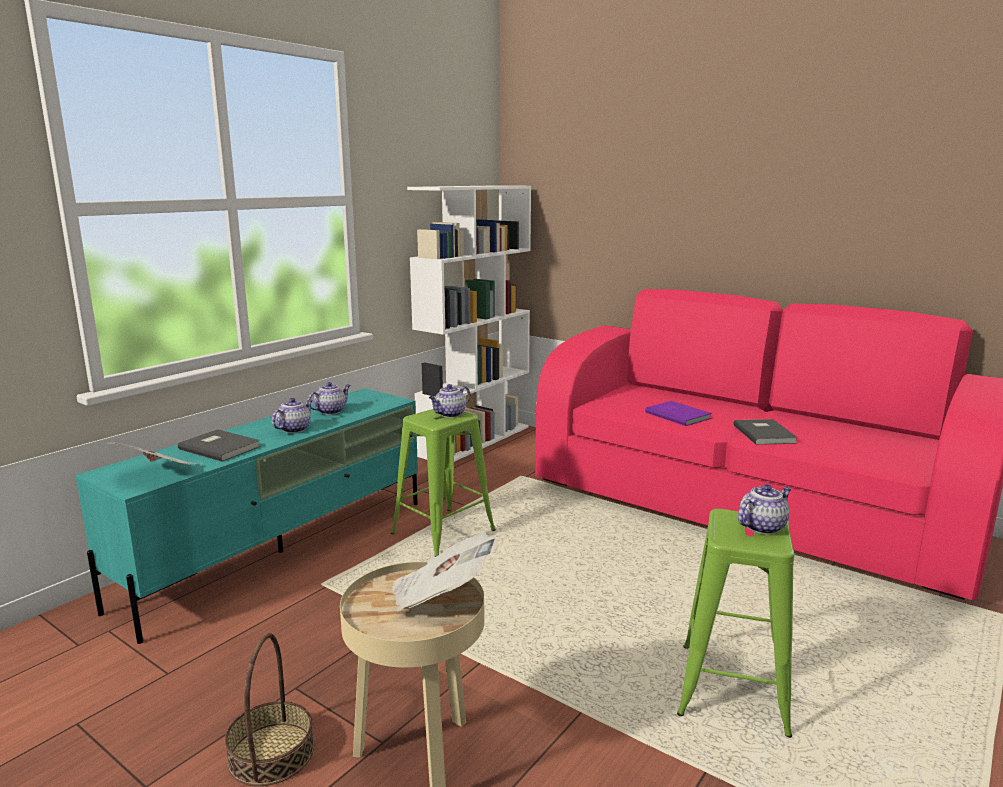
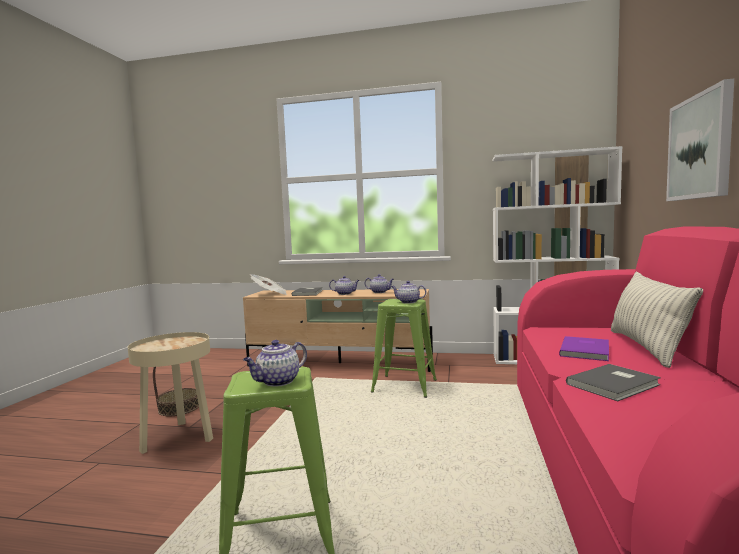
camera: 65 degrees right, 10 degrees down
(283, 551) = (341, 363): turquoise tv stand -> beige tv stand
(441, 596) = (179, 347): newspaper -> none
(675, 218) = (700, 147): none -> picture
(687, 399) = (646, 347): none -> pillow
(762, 526) = (277, 382): teapot -> teapot turned 105 degrees clockwise

